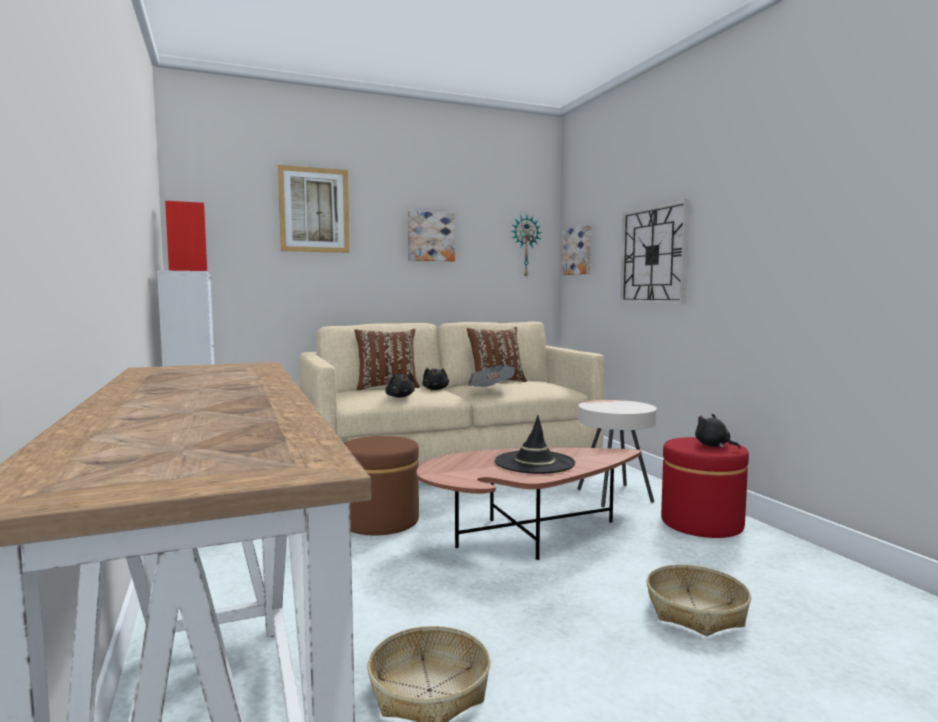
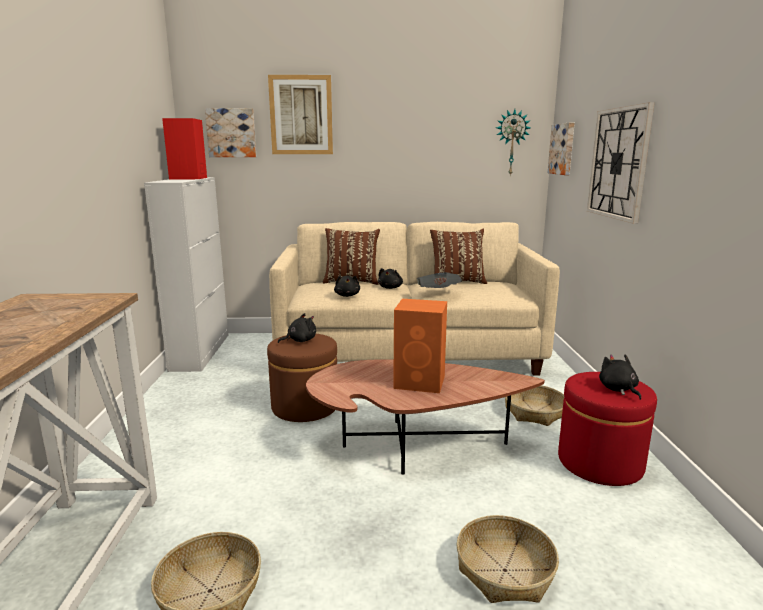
camera: 20 degrees right, 10 degrees up
(374, 442) = (300, 340): none -> black plush toy
(430, 237) = (411, 136): picture -> picture (231, 133)
(534, 462) = (421, 382): black hat -> orange speaker
(614, 495) = (534, 412): beige side table -> basket

